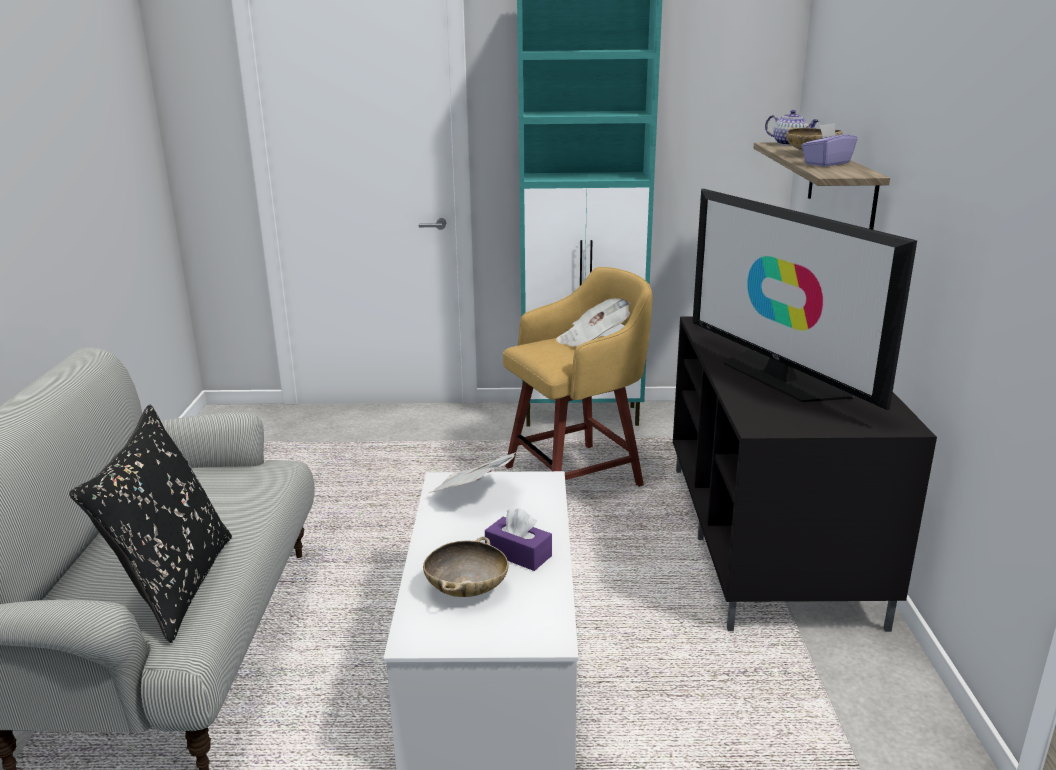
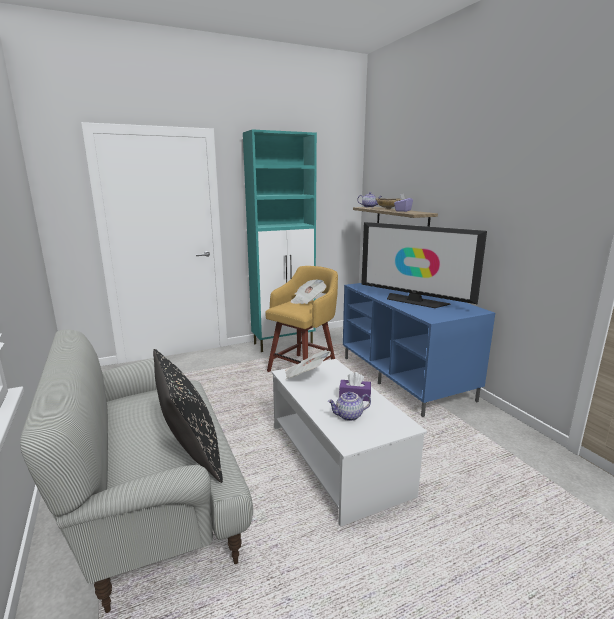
camera: 25 degrees left, 5 degrees down
(467, 589) = (349, 416): beige bowl -> teapot
(770, 540) = (406, 378): black tv stand -> blue tv stand

